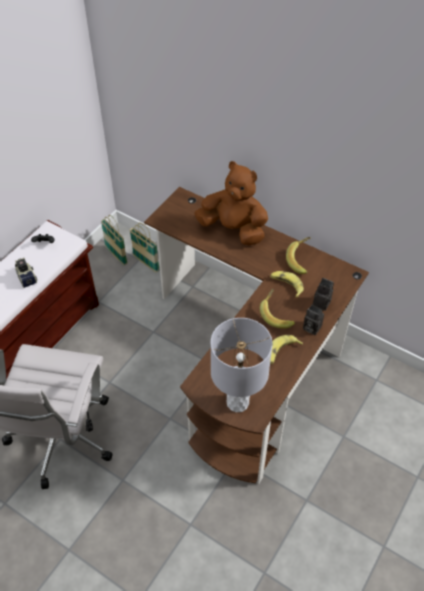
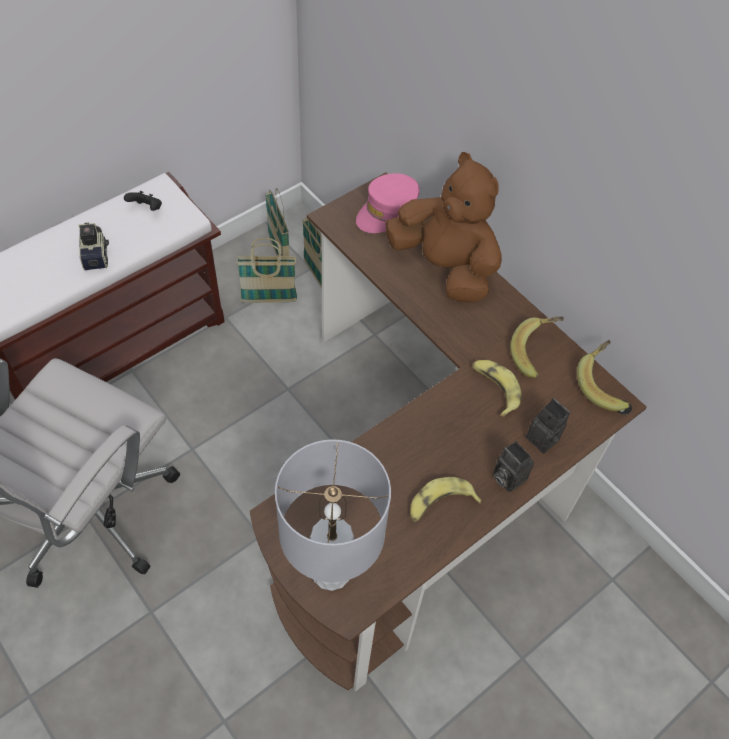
camera: 15 degrees right, 5 degrees up
(121, 284) = (269, 300): none -> basket
(189, 208) = (387, 211): none -> pink cap
(277, 315) = (458, 436): banana -> banana (603, 384)

